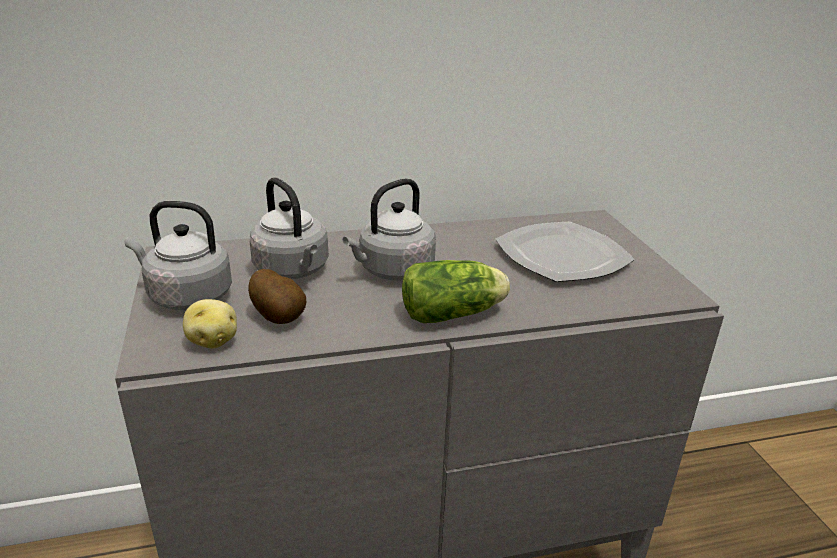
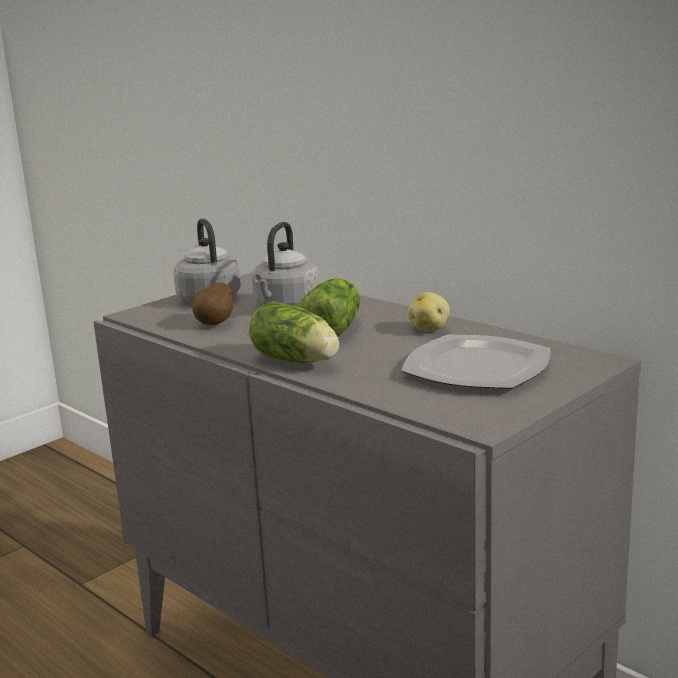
camera: 60 degrees right, 10 degrees down
(213, 341) = (166, 319): potato -> potato (430, 329)
(393, 271) = (335, 328): grey kettle -> lettuce

